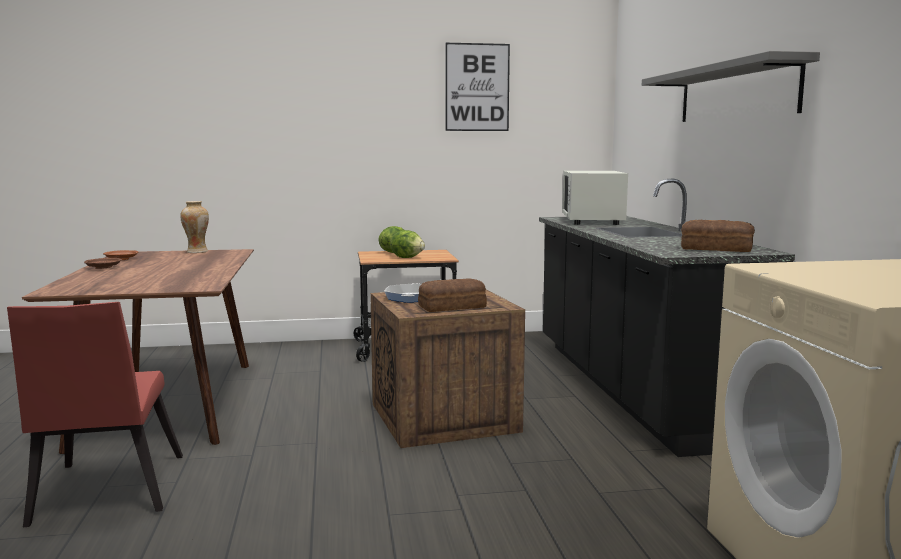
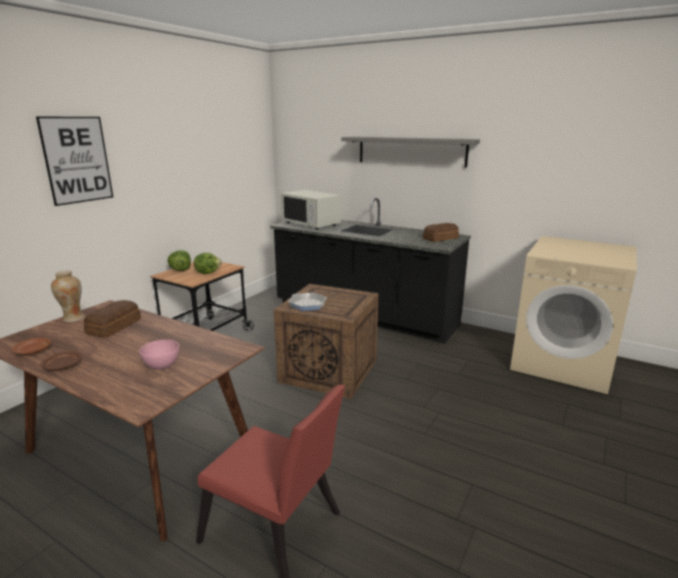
camera: 50 degrees left, 10 degrees up
(135, 280) = (161, 365): none -> pink bowl
(453, 307) = (348, 304): bread -> bread (115, 326)
(477, 87) = (205, 135): picture -> picture (77, 160)

